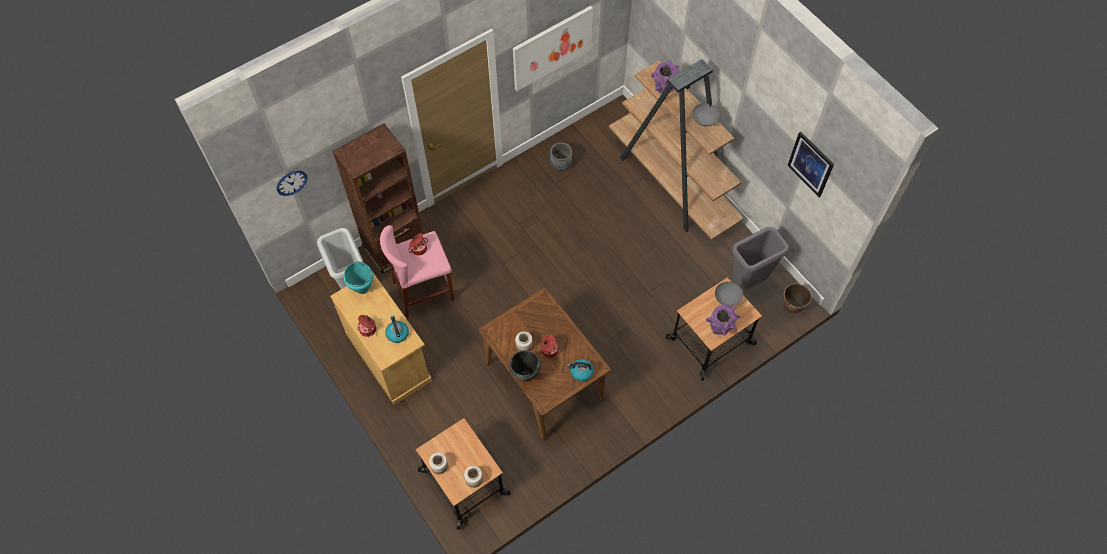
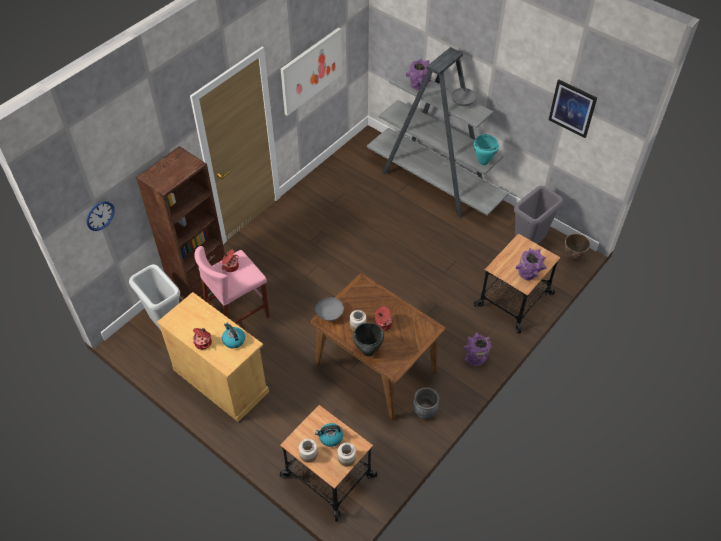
camera: 15 degrees left, 10 degrees down
(362, 289) = (187, 309): turquoise cooking pot -> turquoise cooking pot (483, 162)
(560, 164) = (332, 187): grey planter -> grey planter (425, 411)
(581, 372) = (419, 336): kettle -> kettle (330, 437)
(648, 395) = (475, 357): none -> purple vase
(672, 184) = (434, 184): brown bookcase -> grey bookcase
(727, 298) = (525, 250): grey bowl -> grey bowl (330, 314)

